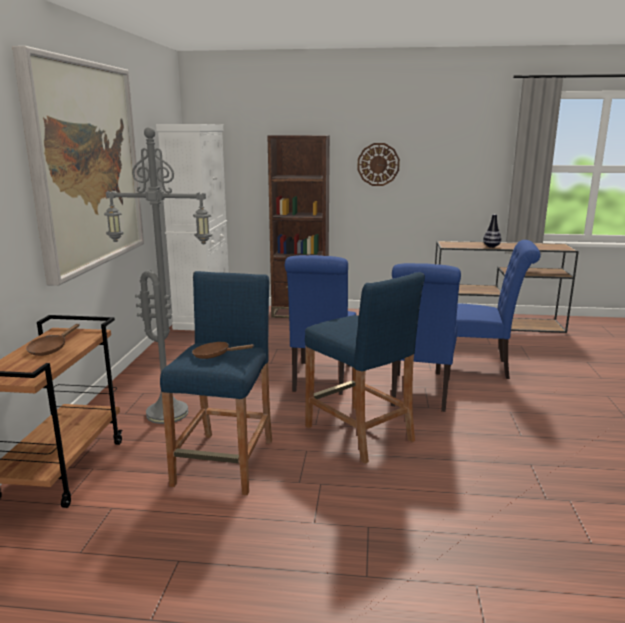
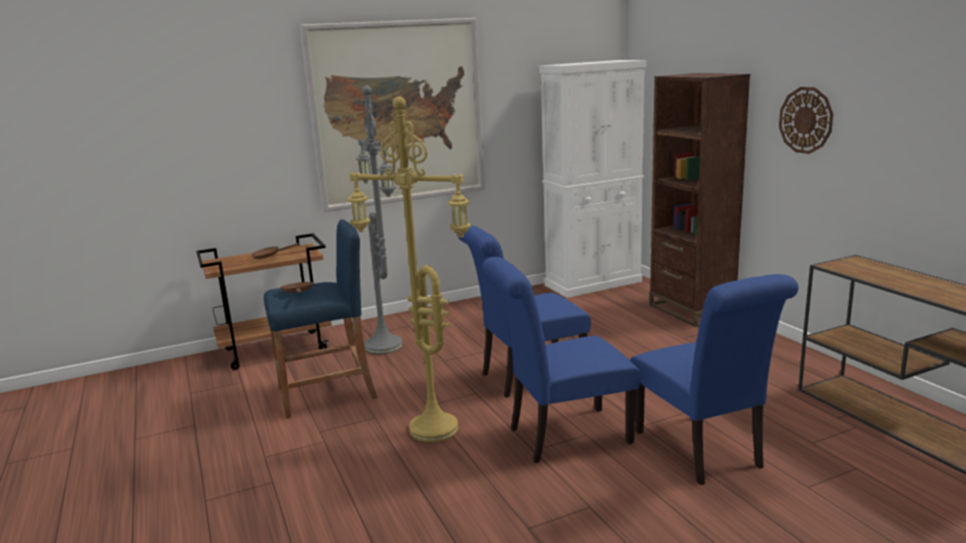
camera: 60 degrees right, 0 degrees up
(359, 433) = (430, 430): blue stool -> yellow floor lamp
(491, 246) = (900, 284): vase -> none

